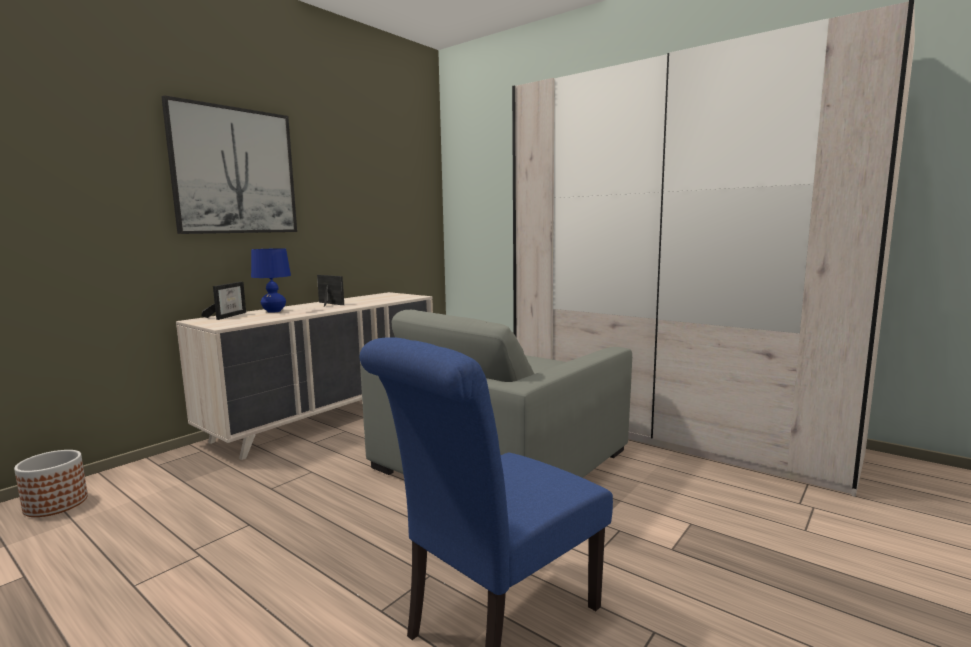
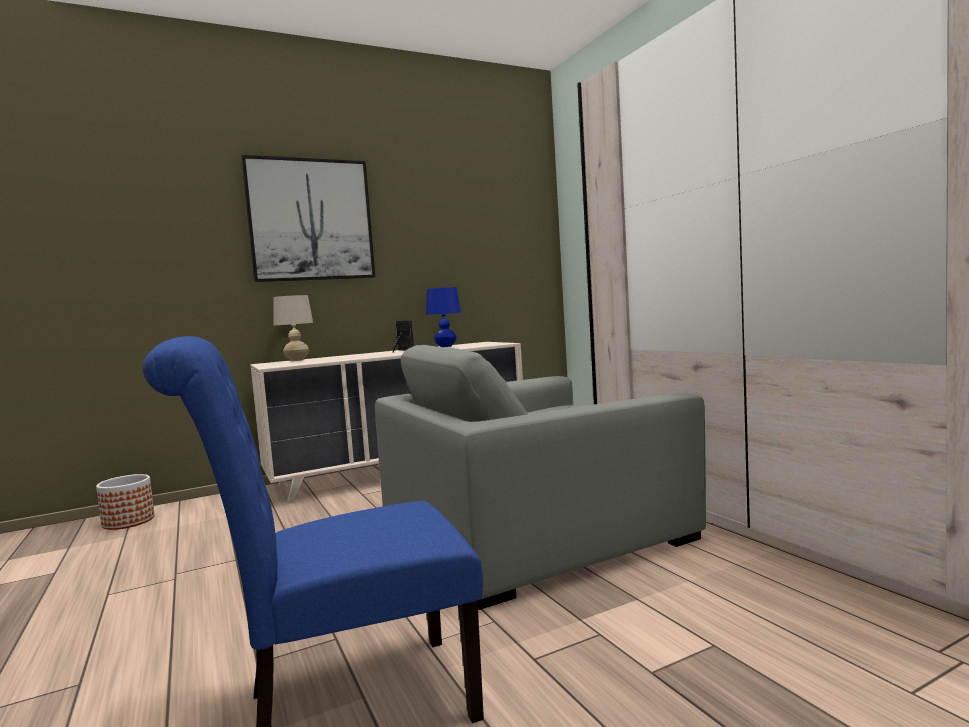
camera: 25 degrees right, 5 degrees down
(228, 316) = (297, 360): picture frame -> beige table lamp
(274, 311) = (341, 356): blue table lamp -> blue table lamp (446, 346)

